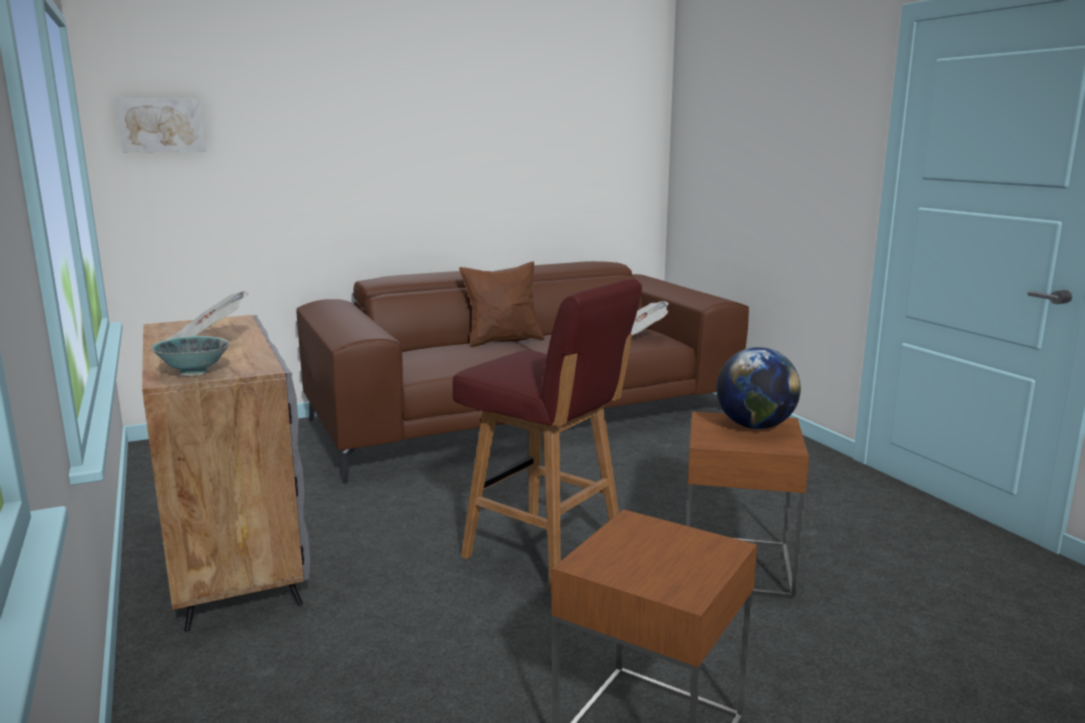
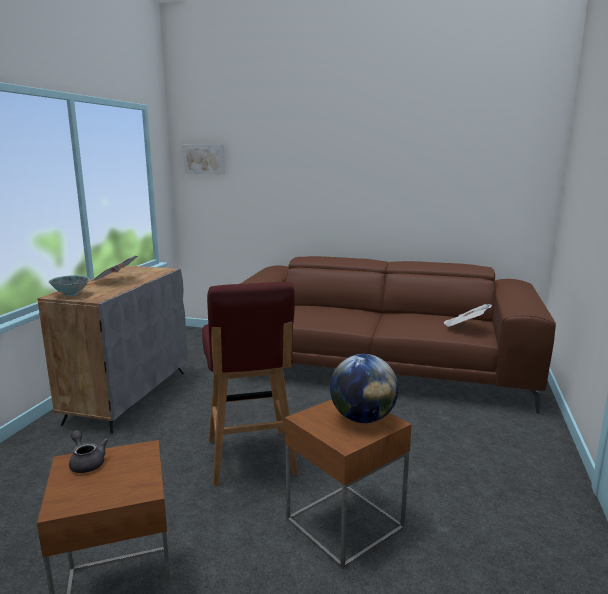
camera: 40 degrees right, 0 degrees up
(503, 341) = (368, 311): brown pillow -> none
(607, 555) = (86, 462): none -> grey teapot

